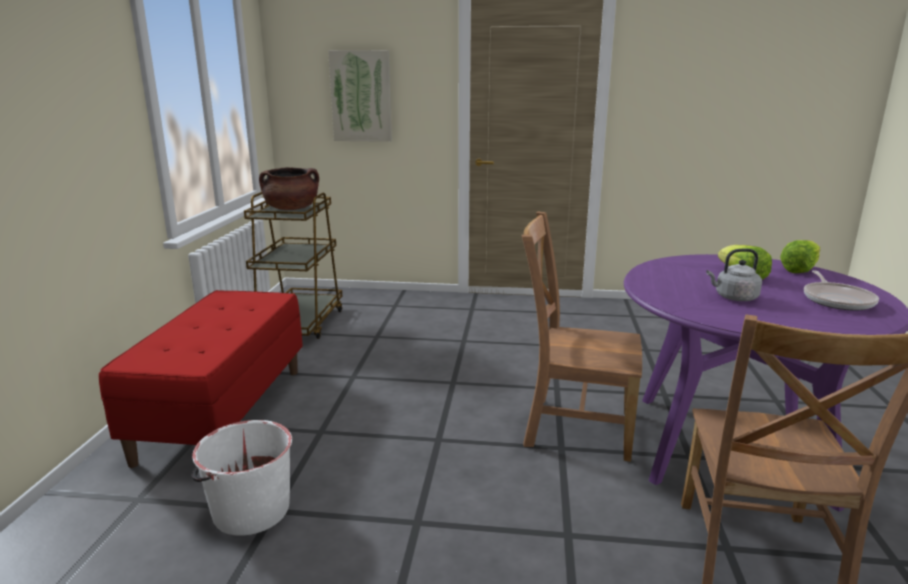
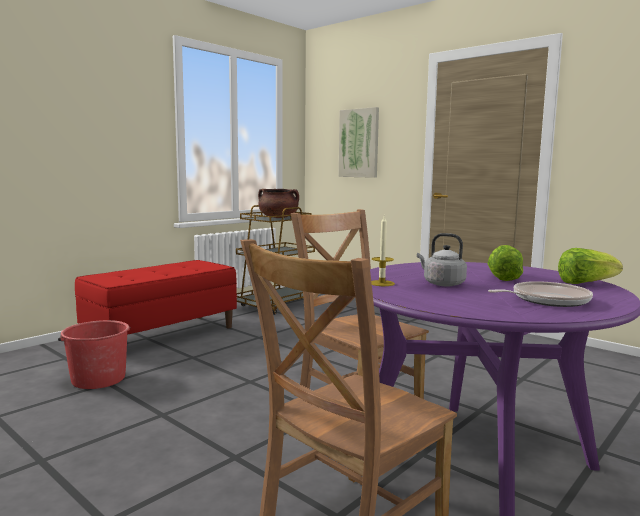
camera: 35 degrees right, 10 degrees down
(250, 510) = (98, 379): white bucket -> red bucket
(699, 310) = (381, 283): none -> candle
(837, 300) = (546, 300): frying pan -> frying pan turned 150 degrees counterclockwise

